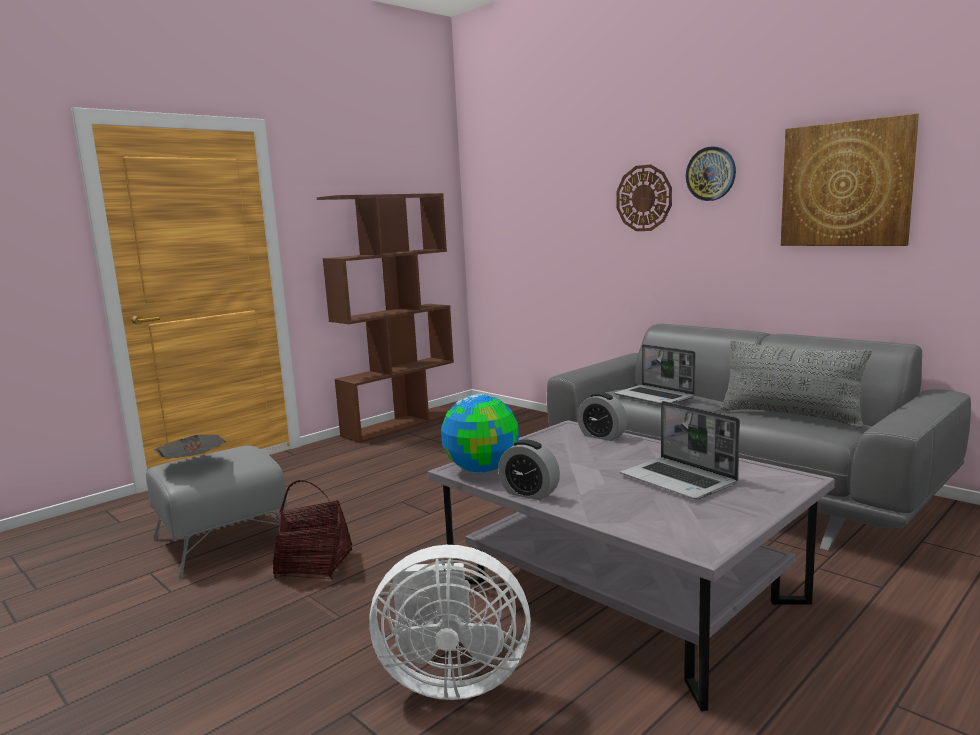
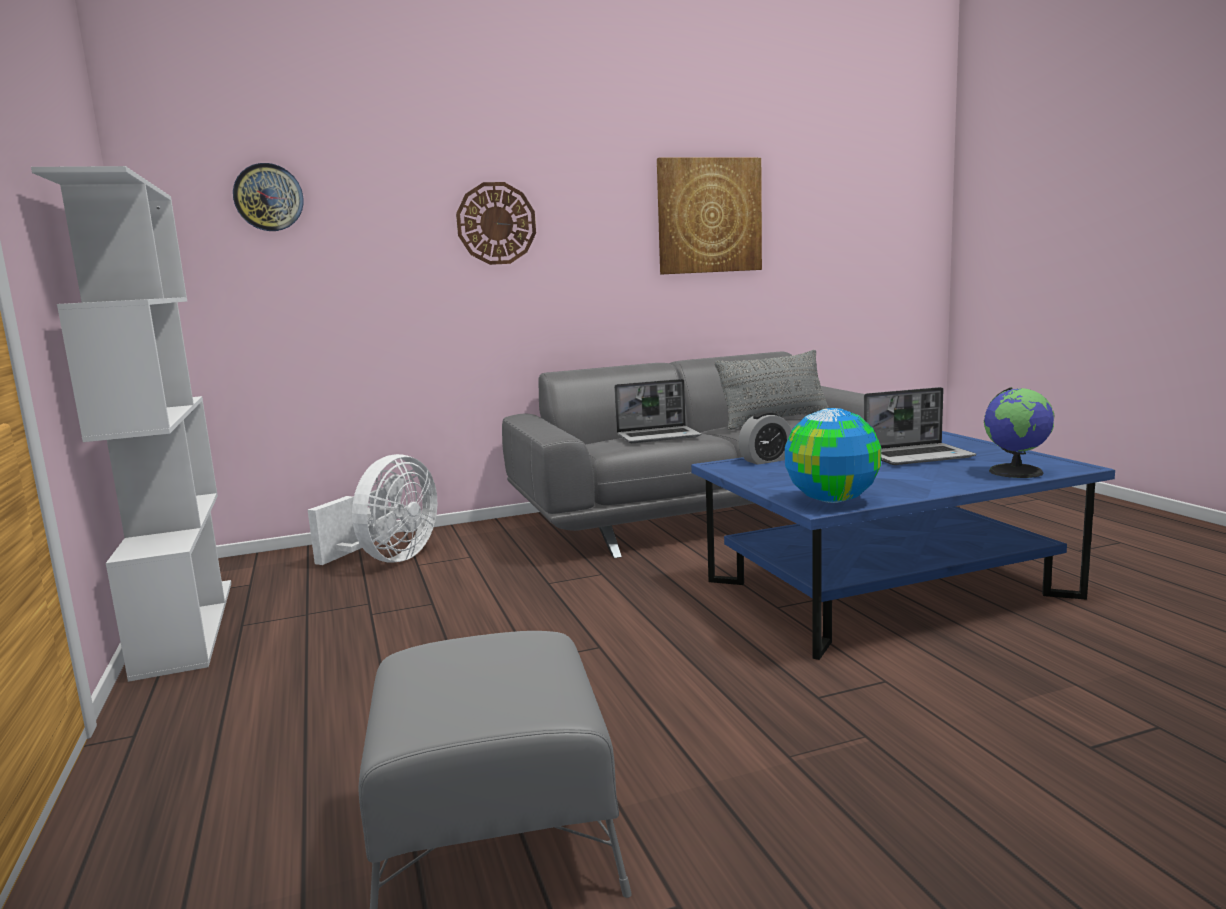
camera: 65 degrees left, 0 degrees up
(193, 464) = (482, 690): newspaper -> none
(314, 564) = (689, 745): basket -> none
(401, 424) = (185, 625): brown bookcase -> white bookcase
(450, 679) = (1030, 685): white fan -> white fan (388, 559)
(529, 493) = (923, 491): alarm clock -> none
(622, 592) = (887, 589): grey coffee table -> blue coffee table
(644, 522) = (1016, 471): none -> globe
(711, 174) = (580, 198): wall clock -> wall clock (268, 197)

